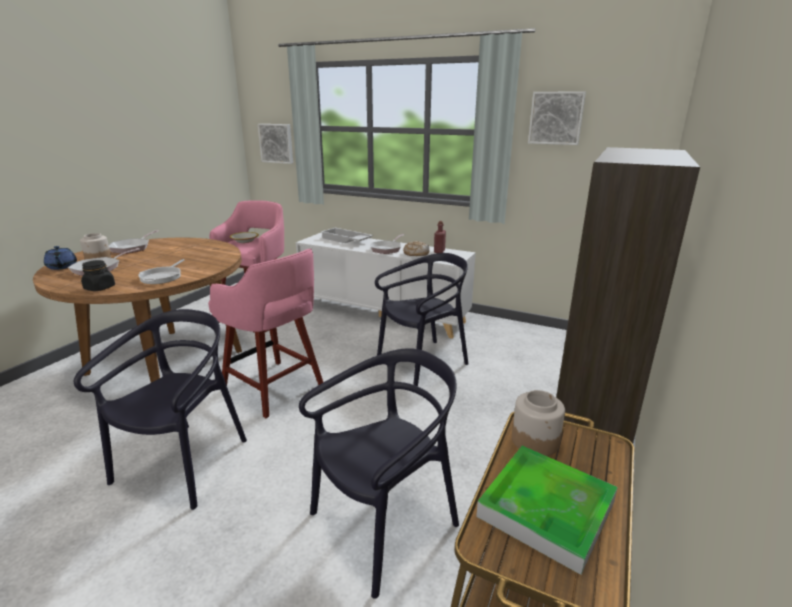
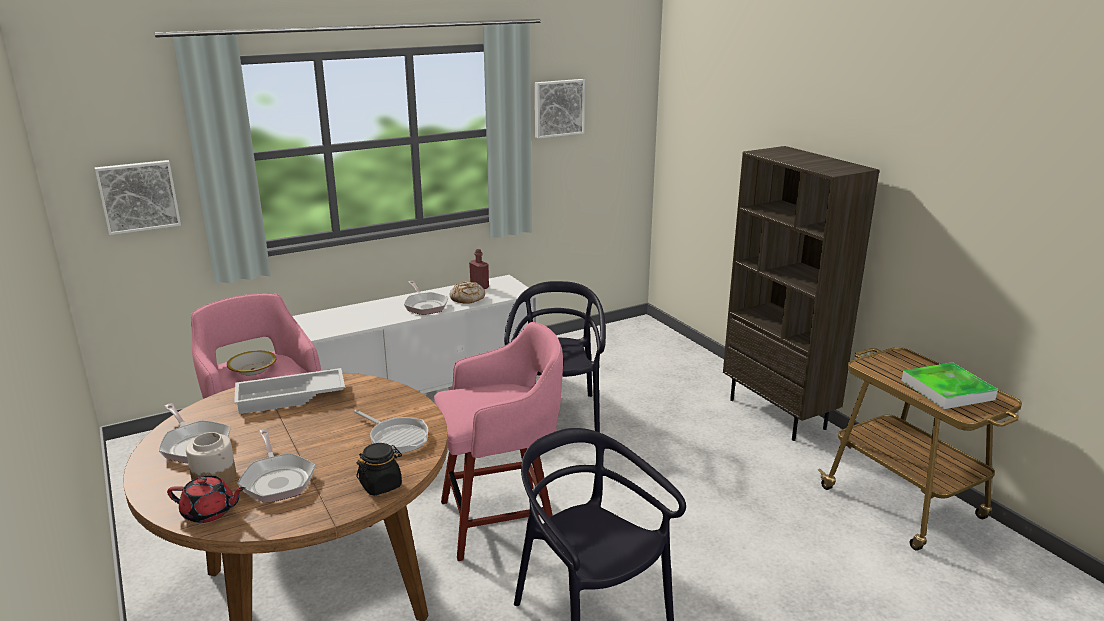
camera: 55 degrees left, 0 degrees up
(62, 267) = (209, 512): blue teapot -> red teapot
(345, 240) = (347, 315): white tray -> white tray (290, 398)
(384, 524) = (772, 522): black chair -> none
(535, 440) = (885, 370): jar -> none

